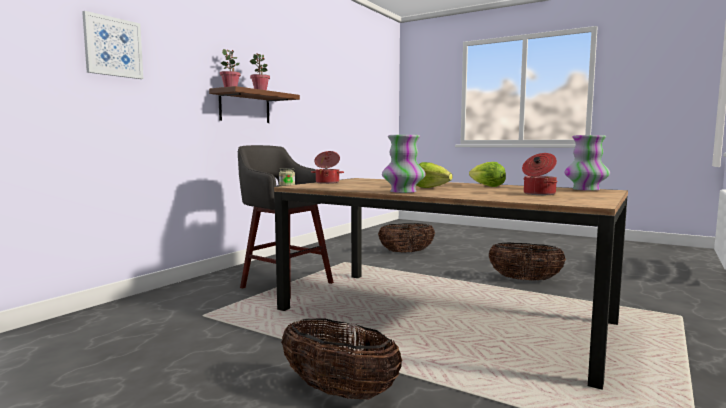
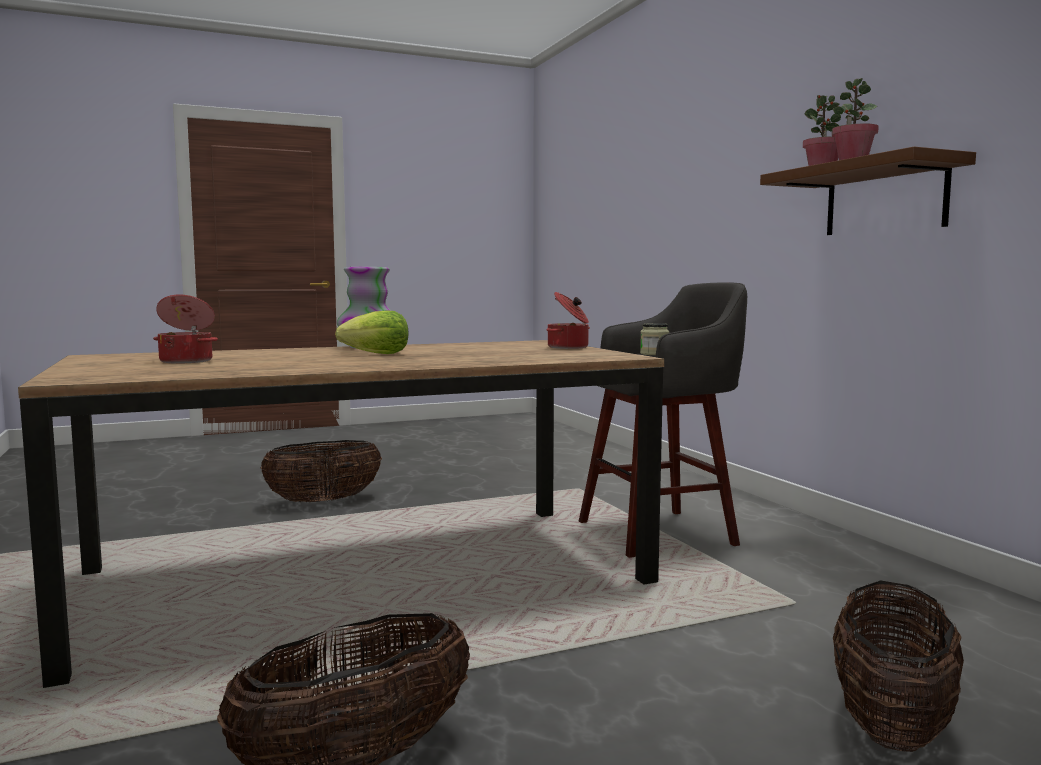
camera: 125 degrees right, 0 degrees up
(113, 47) = (709, 158): picture -> none
(487, 186) = (316, 365): lettuce -> none
(585, 189) = (115, 377): vase -> none

